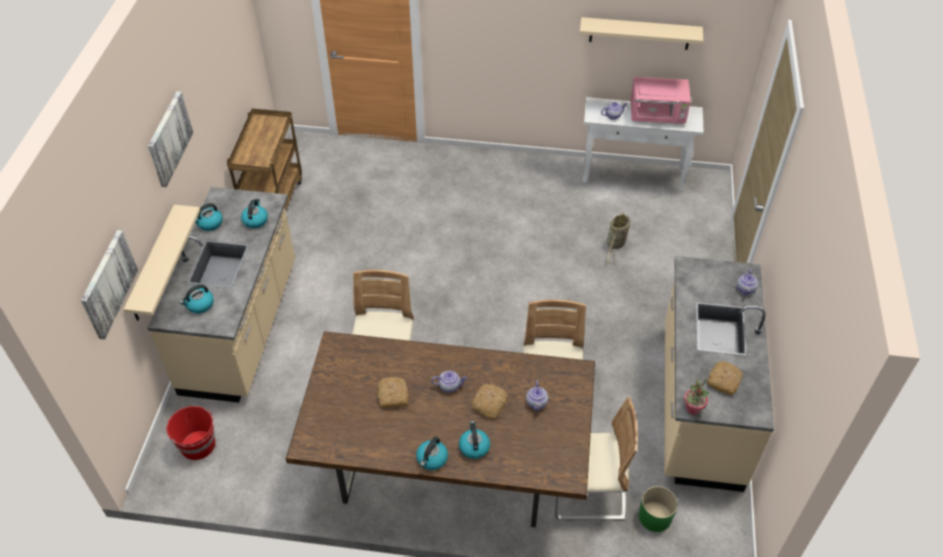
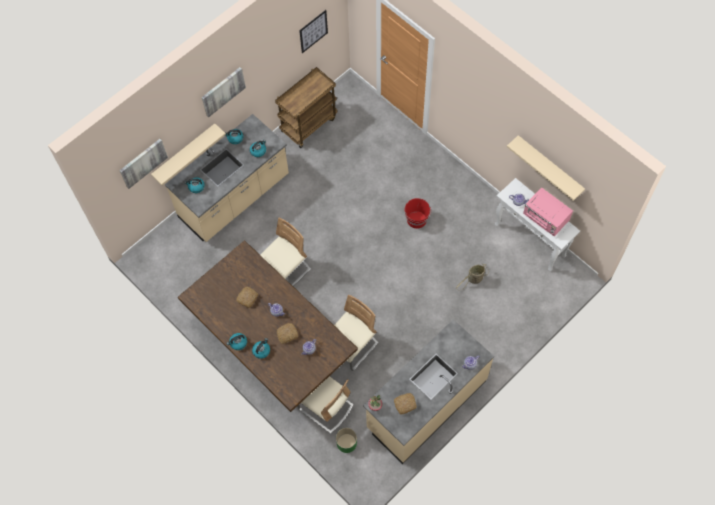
camera: 40 degrees right, 15 degrees up
(198, 445) = (169, 252): red bucket -> red bucket (417, 220)
(234, 43) = (313, 31): none -> picture

